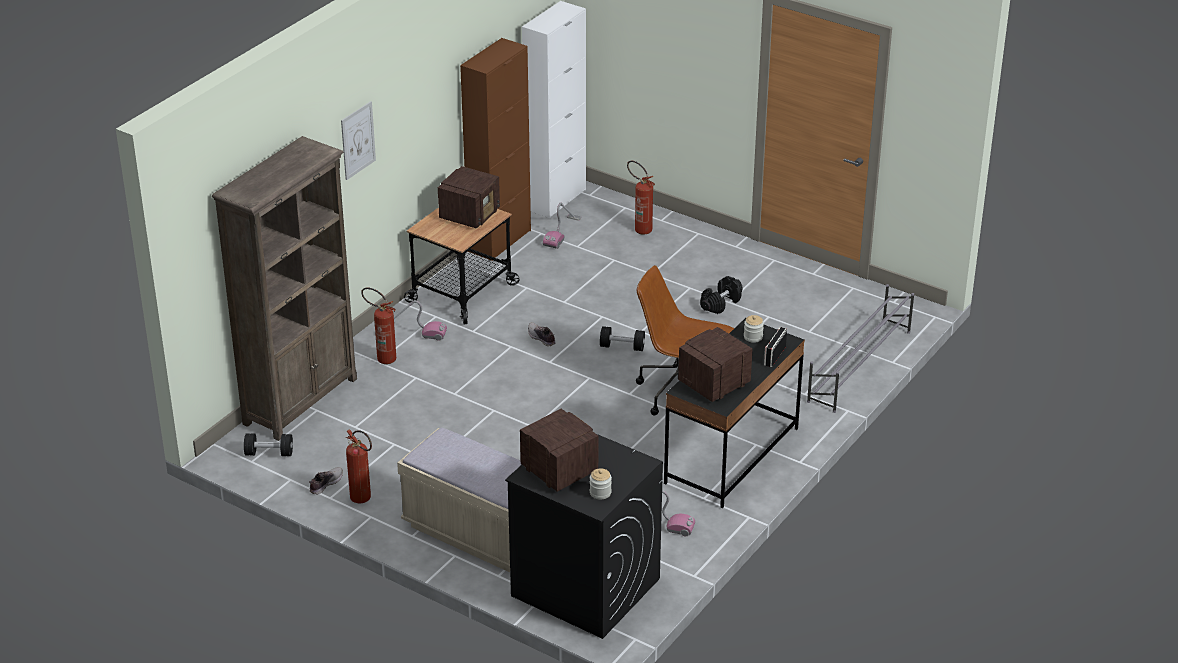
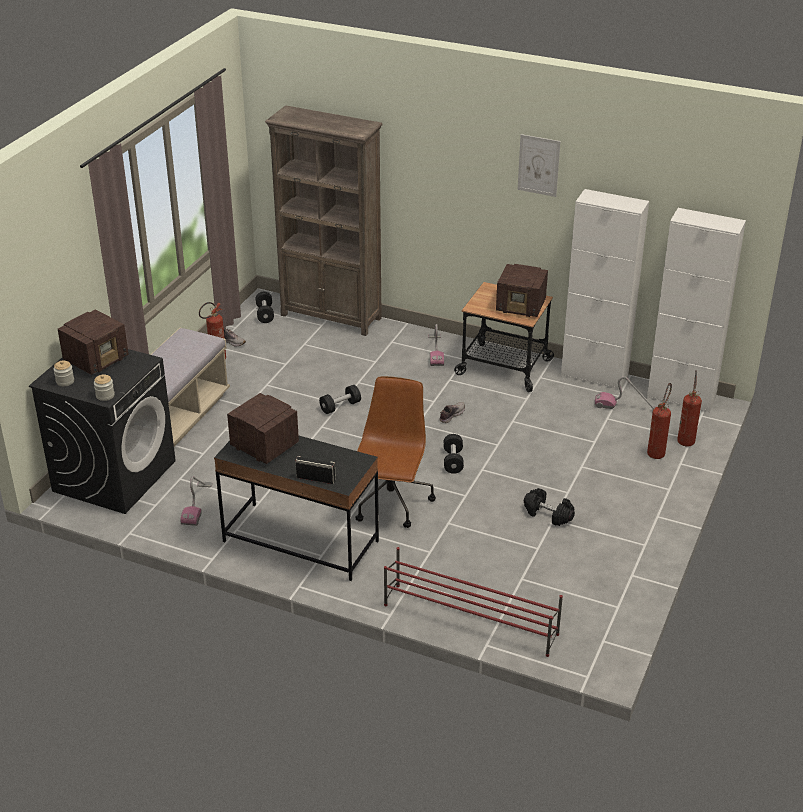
camera: 80 degrees right, 0 degrees up
(358, 140) = (447, 170): picture -> picture (538, 165)
(382, 358) = (397, 343): fire extinguisher -> fire extinguisher (686, 439)
(499, 241) = (594, 375): brown cabinet -> white cabinet
(499, 410) = (340, 406): none -> black dumbbell
(753, 337) = (344, 463): jar -> jar (105, 396)
(858, 366) = (469, 619): grey shoe rack -> red shoe rack

